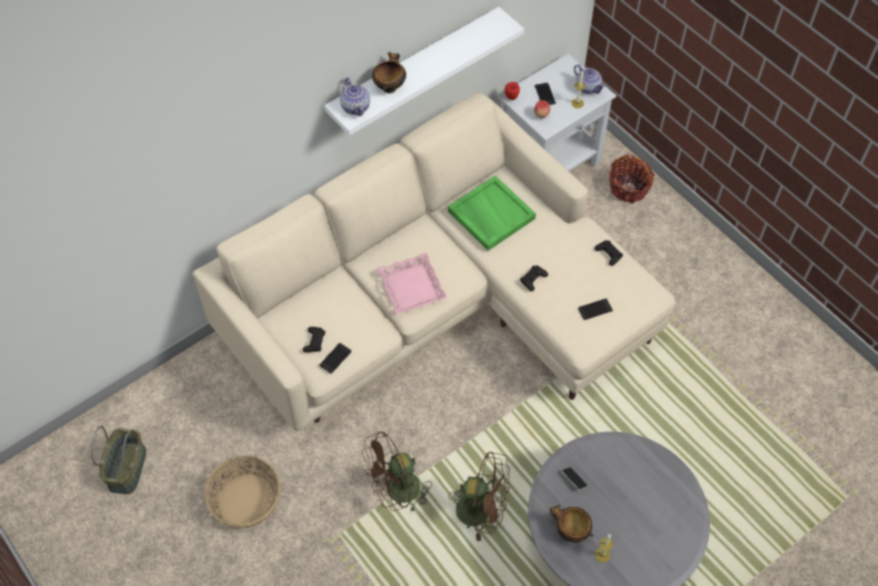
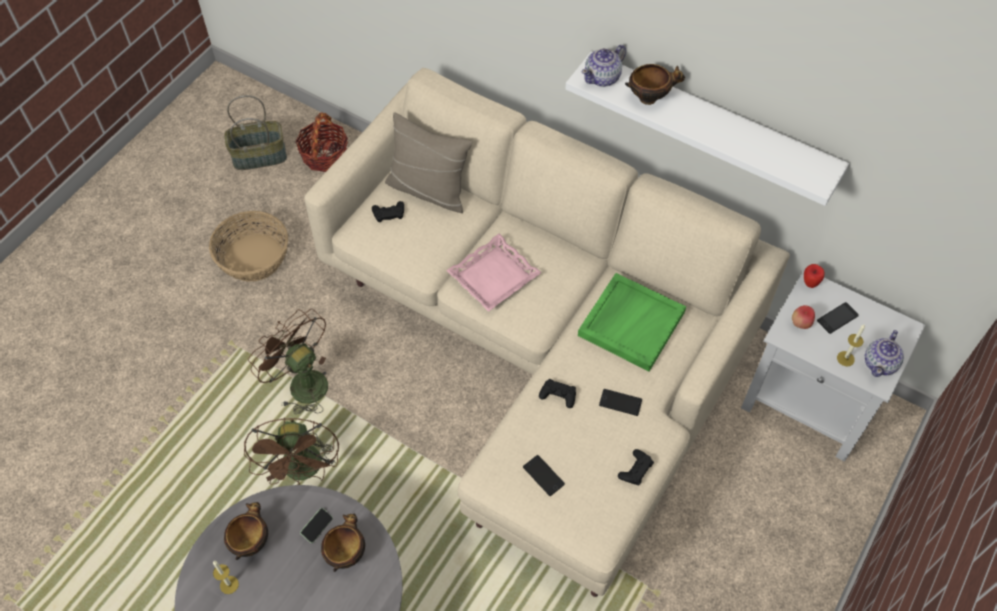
camera: 70 degrees right, 0 degrees up
(302, 307) = (428, 190): none -> beige pillow
(335, 358) = (375, 238): phone -> phone (620, 402)
(601, 465) = (346, 552): none -> bowl
(629, 188) = (824, 507): basket -> basket (324, 155)

